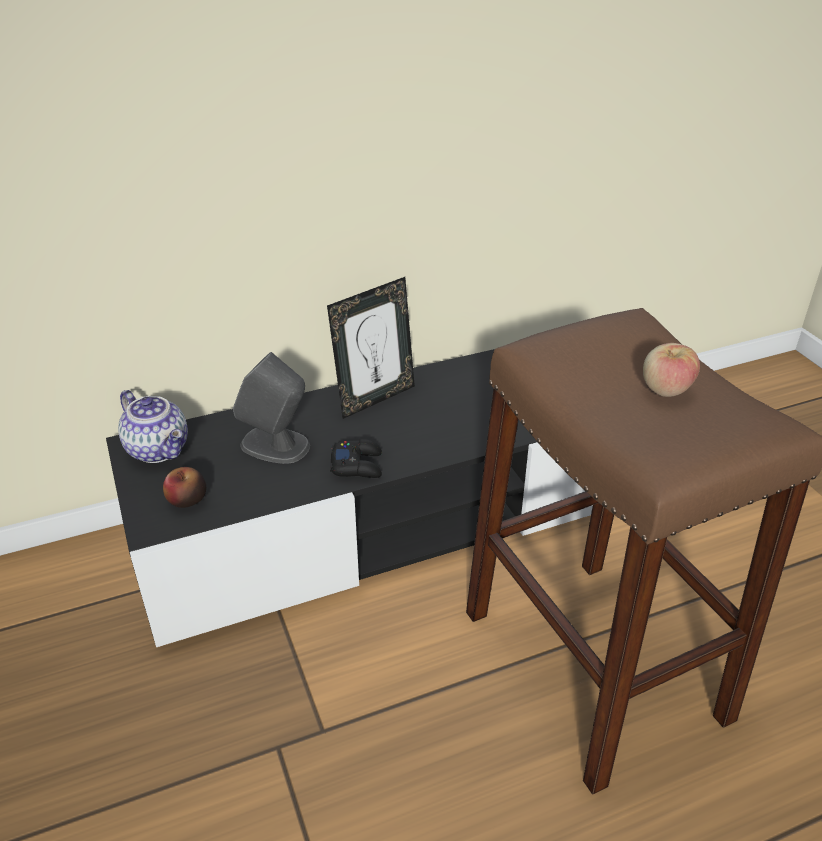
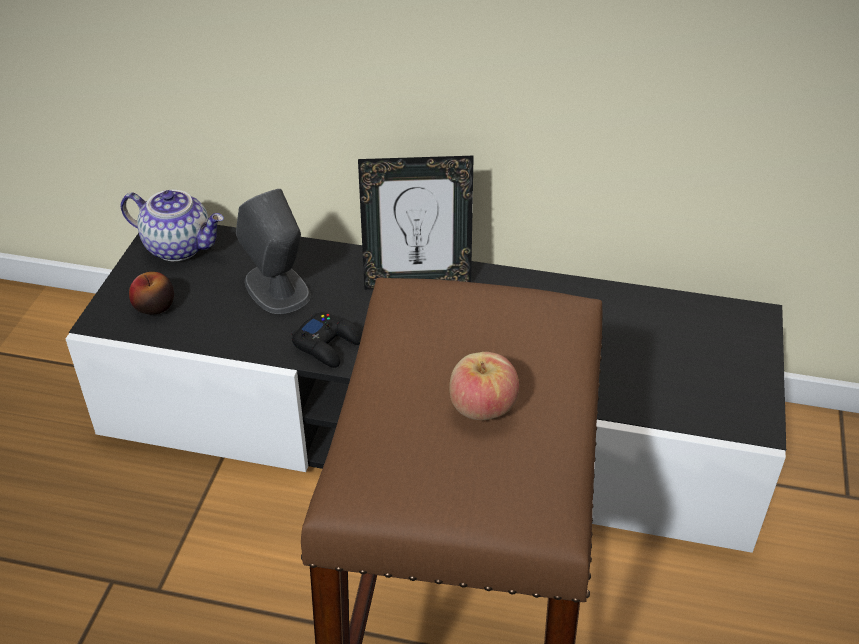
camera: 35 degrees right, 5 degrees up
(159, 449) = (180, 246): teapot -> teapot turned 60 degrees counterclockwise

